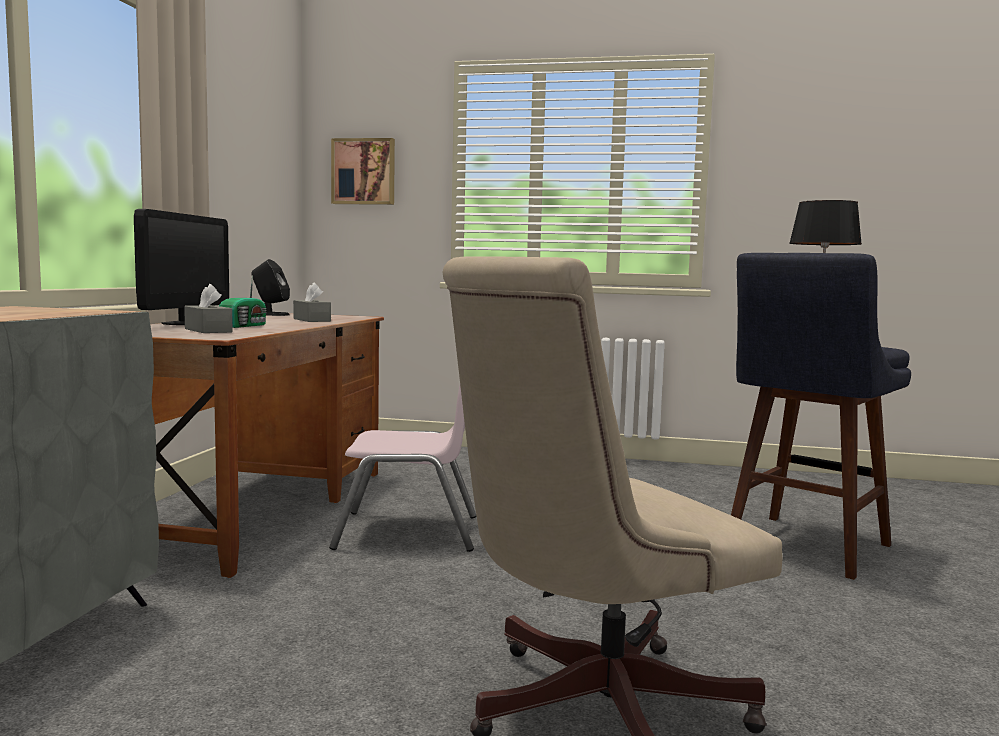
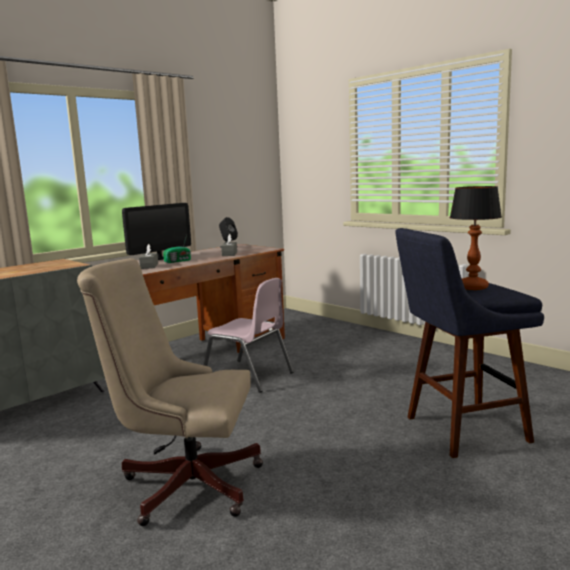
camera: 35 degrees right, 5 degrees up
(364, 172) = (307, 154): picture -> none

